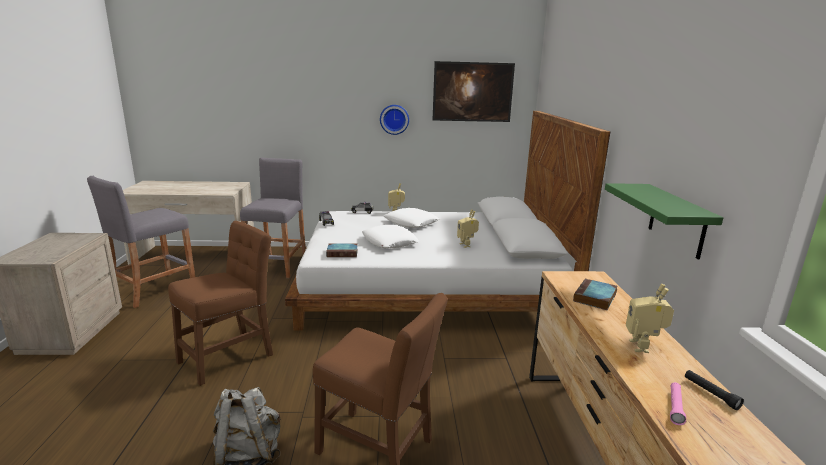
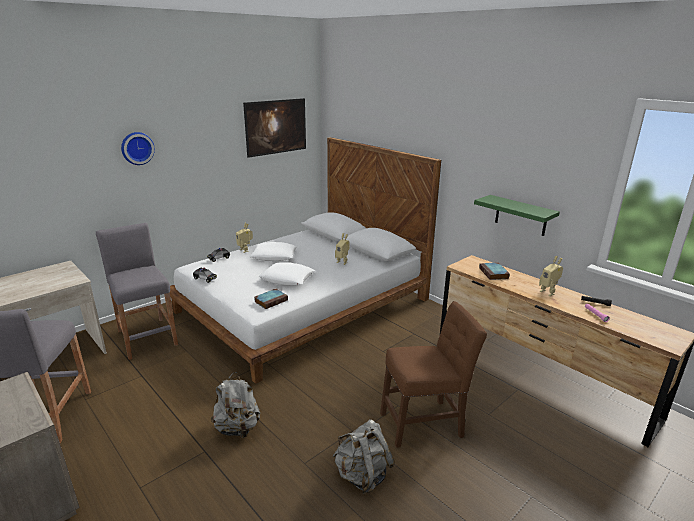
camera: 40 degrees left, 5 degrees up
(230, 356) = (237, 428): brown chair -> grey backpack
(394, 119) = (214, 162): wall clock -> wall clock (137, 148)

